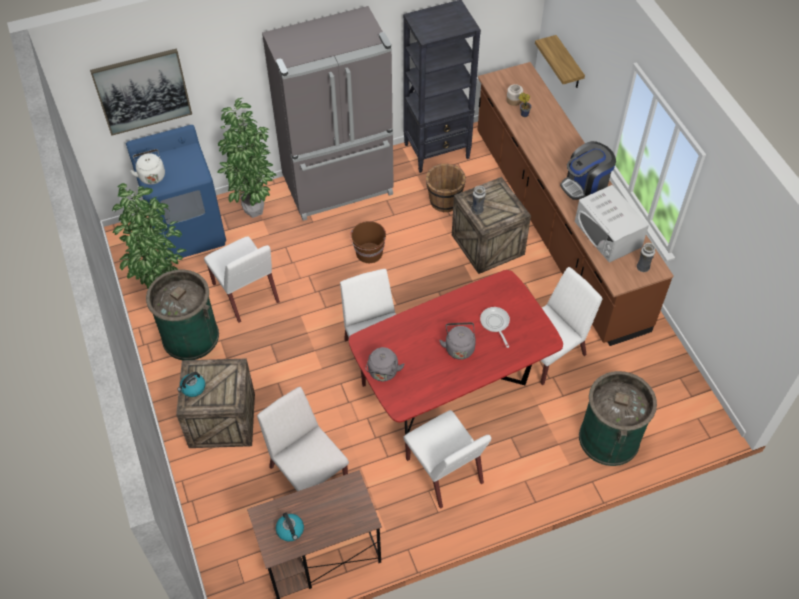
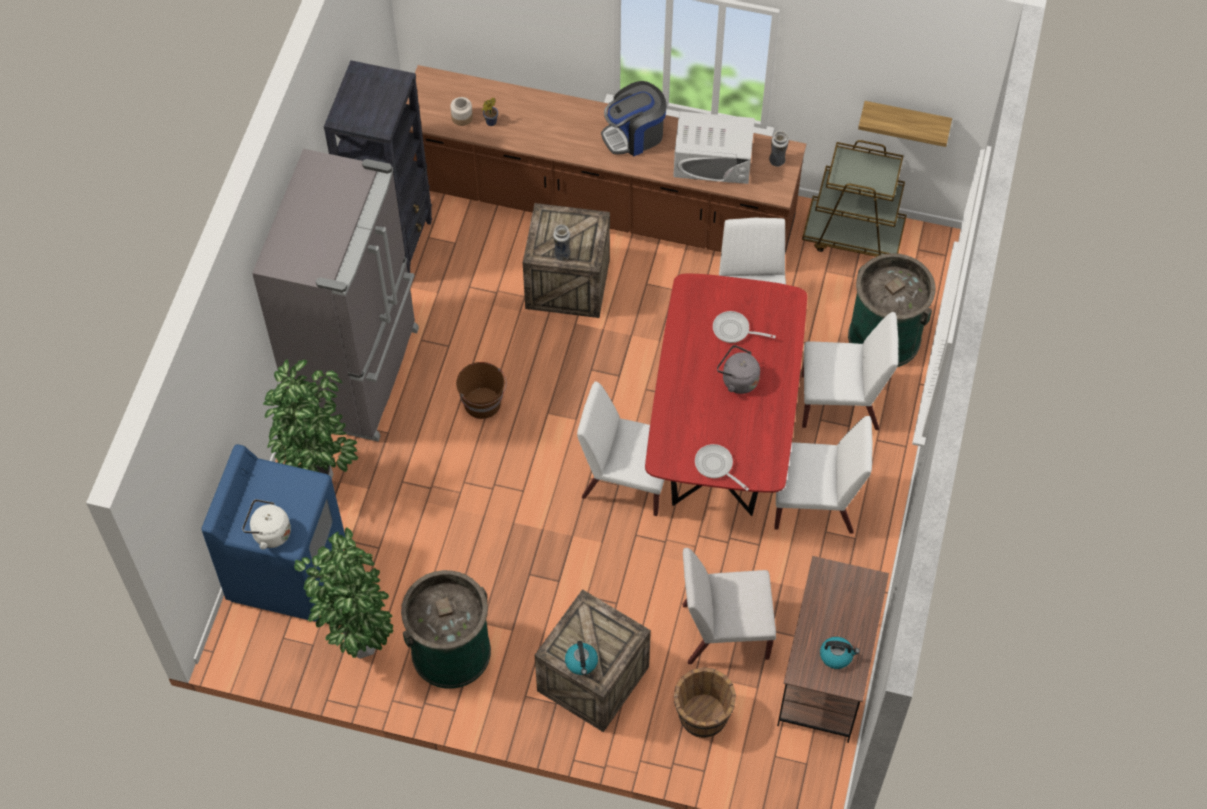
camera: 55 degrees left, 5 degrees up
(142, 91) = (196, 453): picture -> none
(246, 294) = (437, 560): white chair -> white chair (841, 402)
(383, 373) = (716, 466): grey kettle -> frying pan
(444, 201) = (472, 285): brown bucket -> brown bucket (702, 716)
(568, 64) = (479, 33): shelf -> shelf (906, 119)
(585, 185) = (634, 135): coffee machine -> coffee machine turned 60 degrees clockwise
(670, 373) = (853, 235): none -> brown cart

